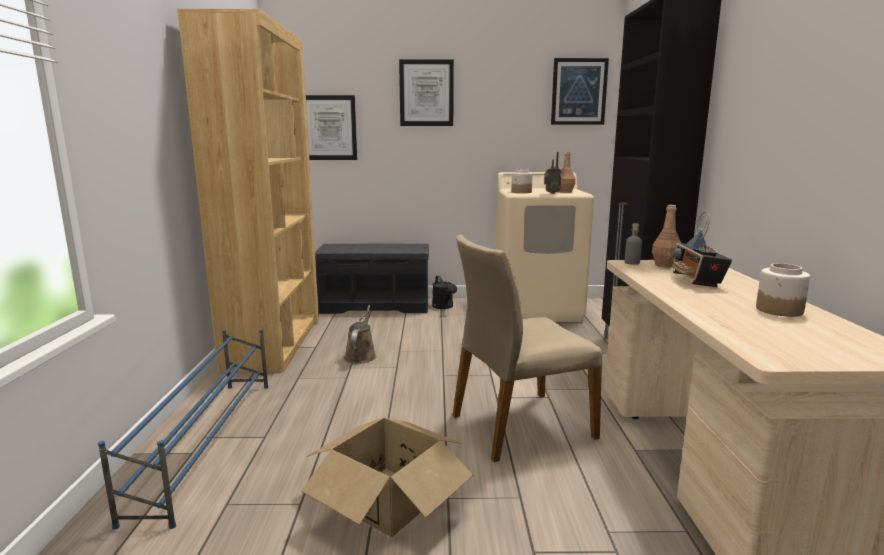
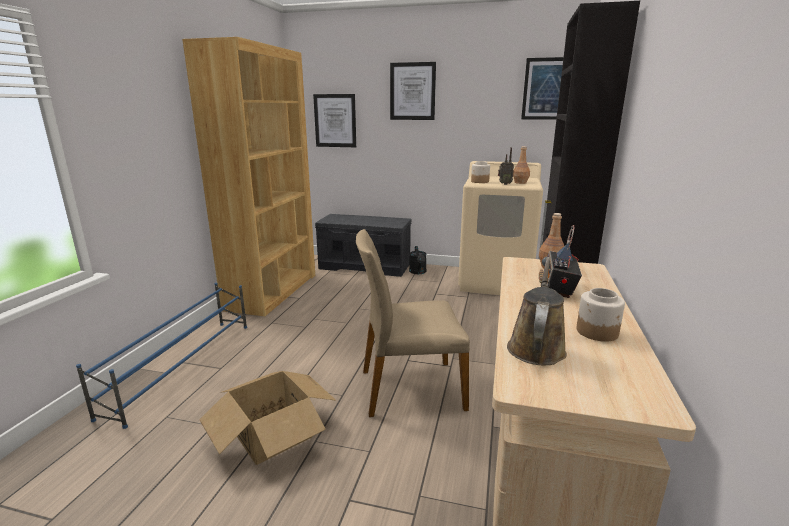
camera: 15 degrees right, 5 degrees up
(361, 356) = (327, 309): brown watering can -> brown watering can (536, 347)
(632, 263) = (522, 262): grey bottle -> none

